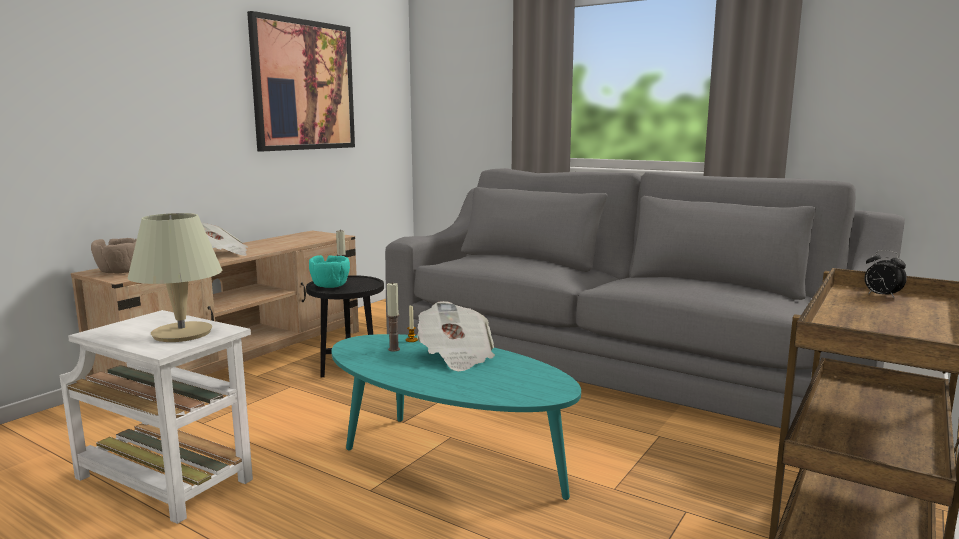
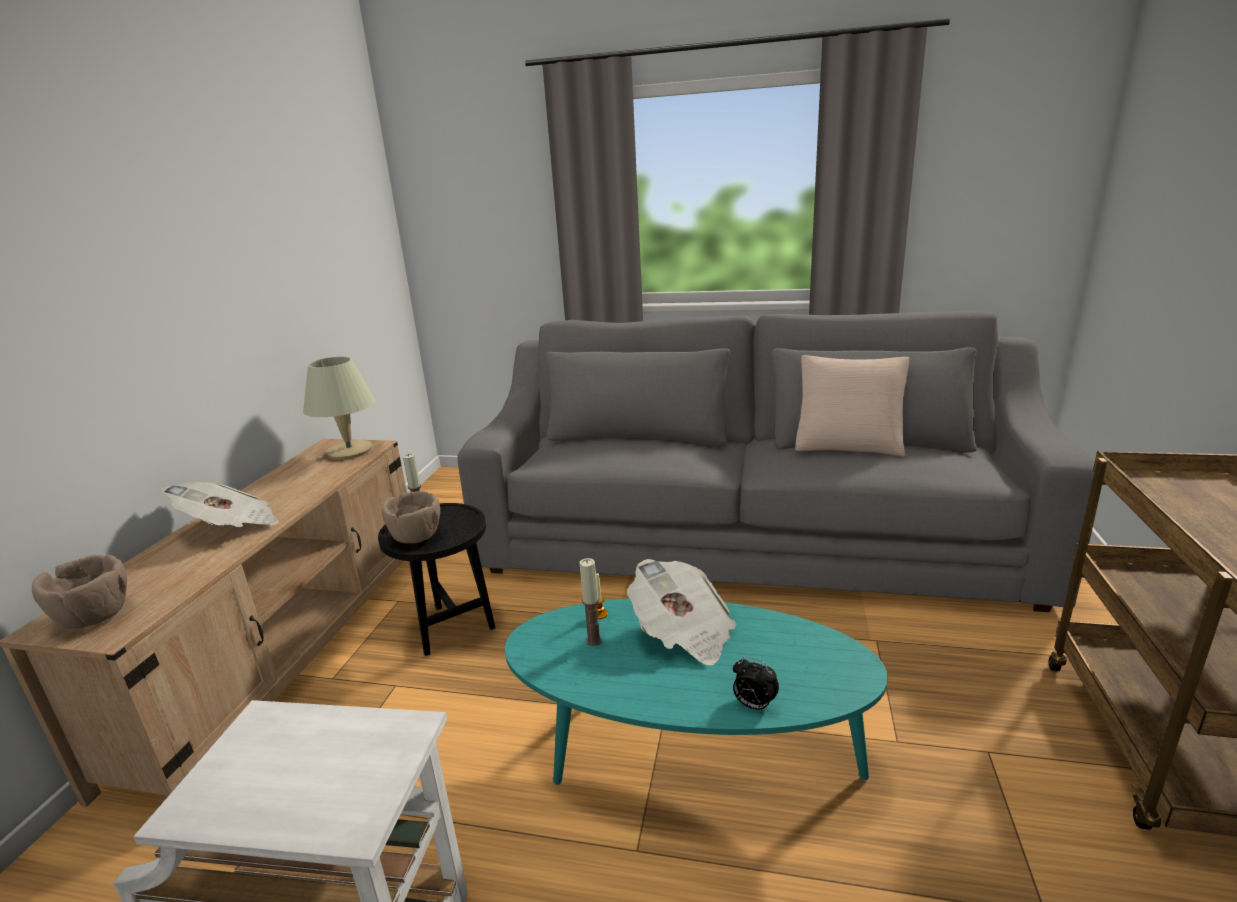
camera: 20 degrees left, 10 degrees up
(183, 333) = (348, 762): beige table lamp -> beige table lamp (350, 451)
(304, 85) = (273, 236): picture -> none
(330, 286) = (416, 537): turquoise bowl -> brown bowl
(687, 277) = (848, 443): none -> beige pillow
(881, 296) = (1169, 483): alarm clock -> alarm clock (753, 705)

